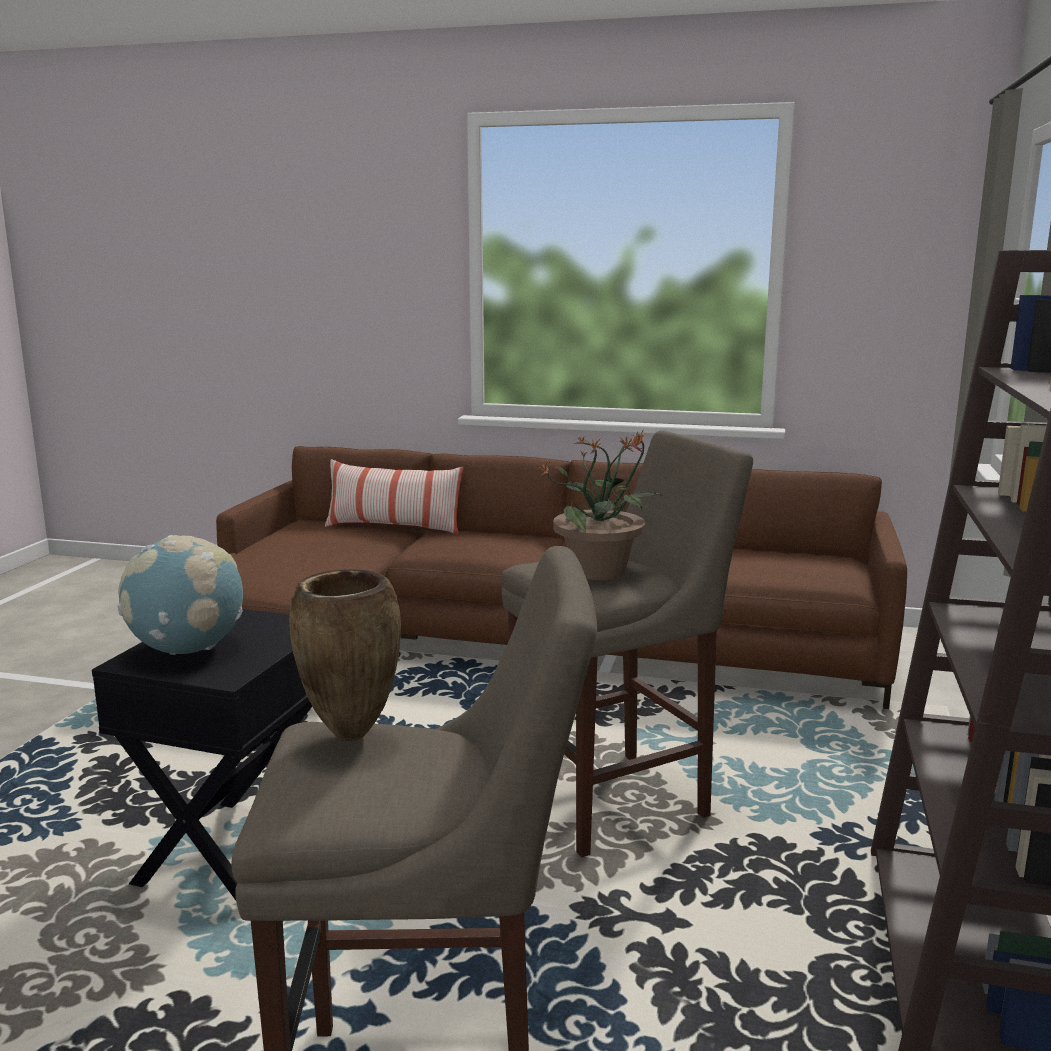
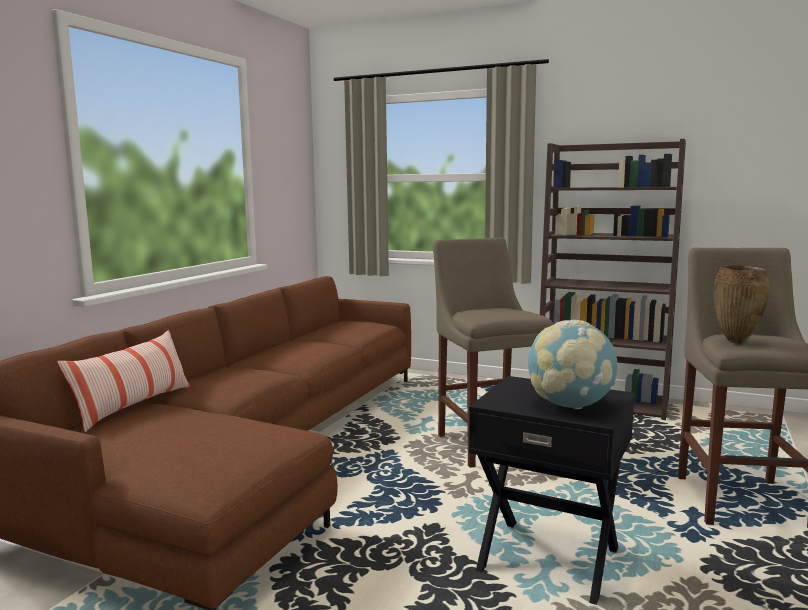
camera: 80 degrees left, 5 degrees down
(600, 571) = (495, 311): potted plant -> none

